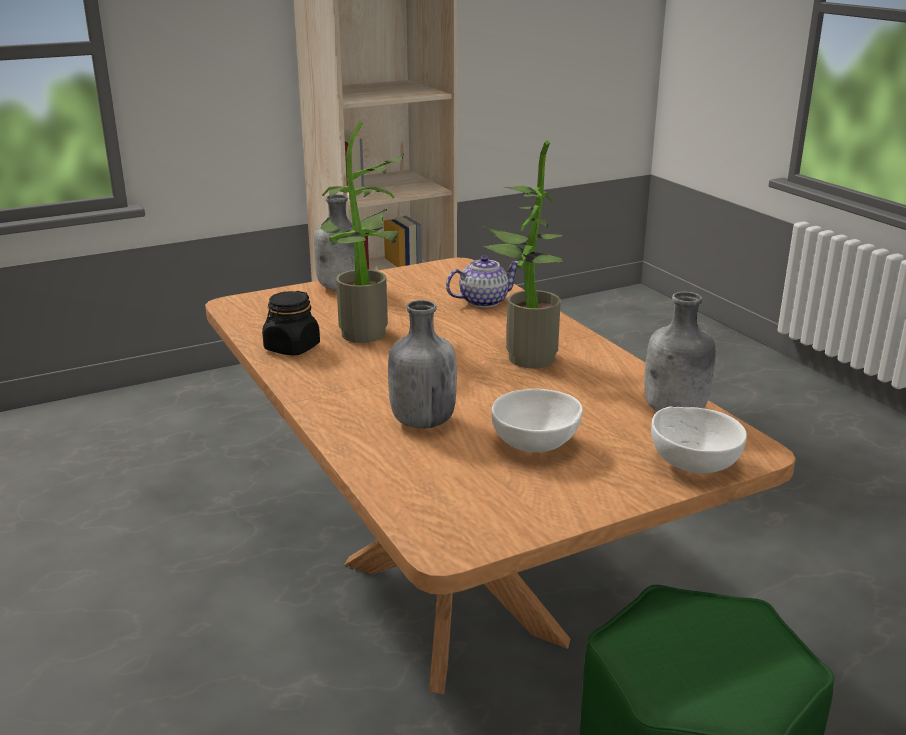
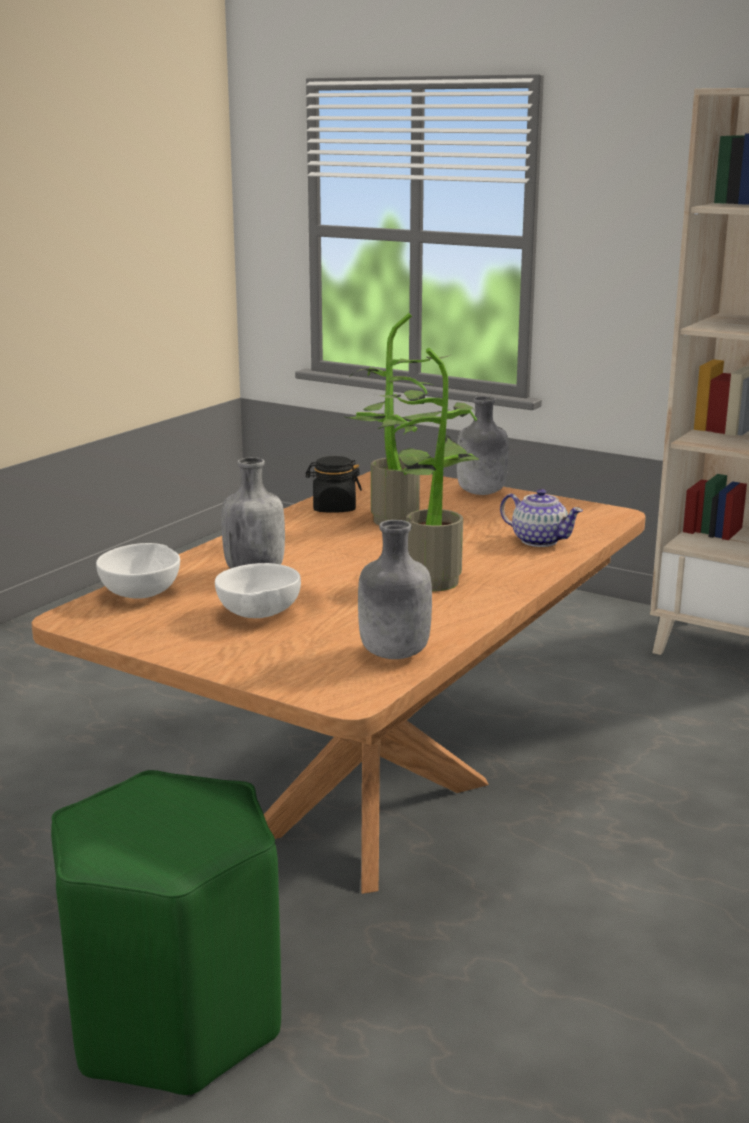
camera: 60 degrees right, 5 degrees down
(693, 463) = (292, 676): white bowl -> white bowl (143, 594)

